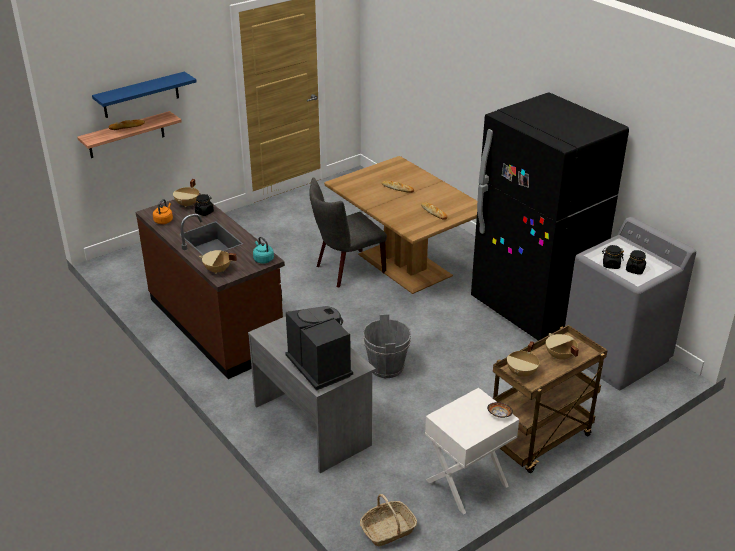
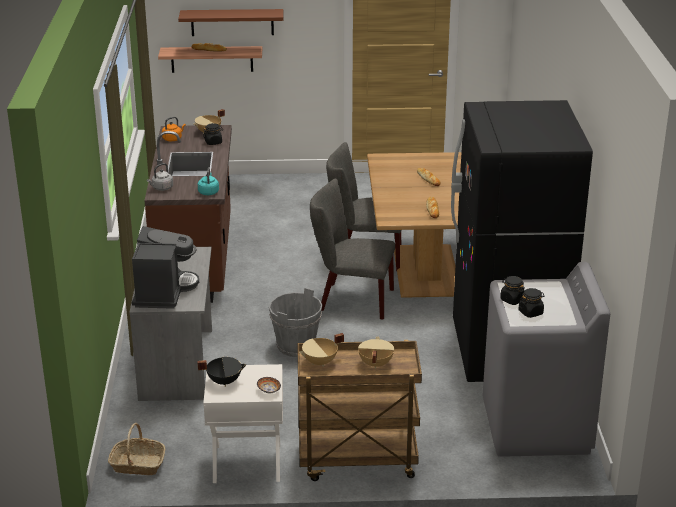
camera: 35 degrees right, 5 degrees down
(141, 95) = (232, 22): blue shelf -> brown shelf
(217, 270) = (161, 188): beige cooking pot -> grey kettle
(379, 310) = (351, 300): none -> grey chair
(457, 423) = (224, 381): none -> black cooking pot

